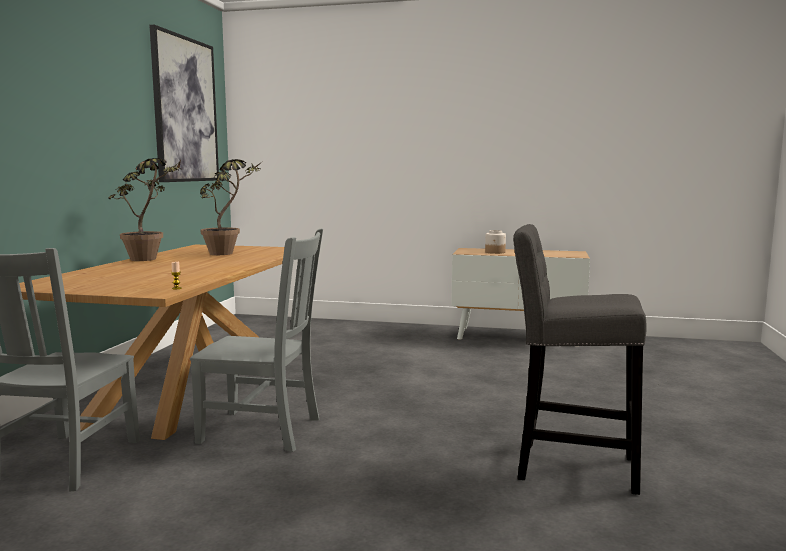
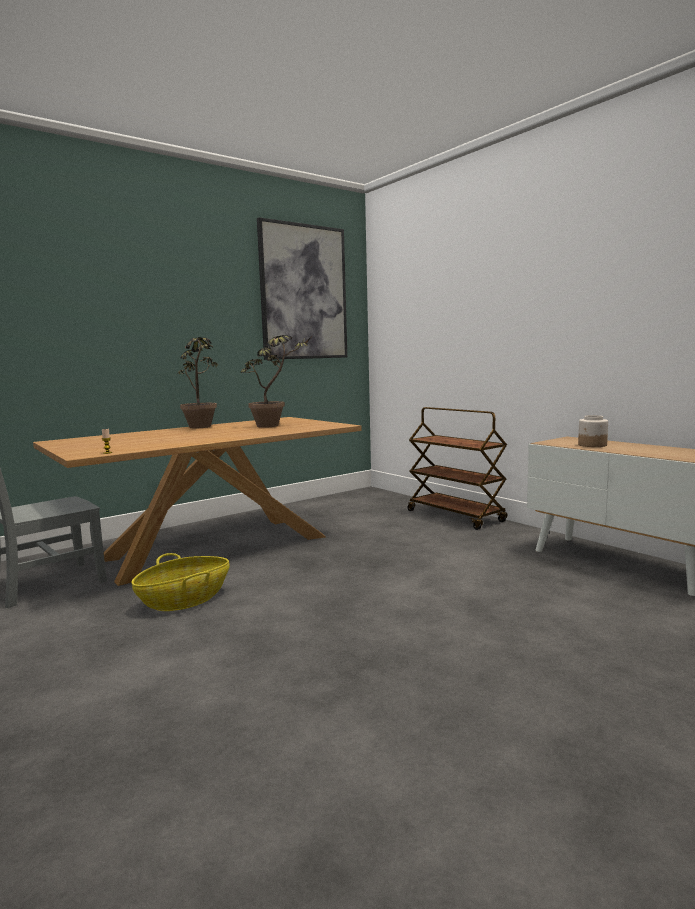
camera: 40 degrees right, 0 degrees up
(264, 431) = (184, 600): grey chair -> basket
(360, 326) = (456, 516): none -> brown cart
(569, 466) = (352, 759): grey stool -> none

